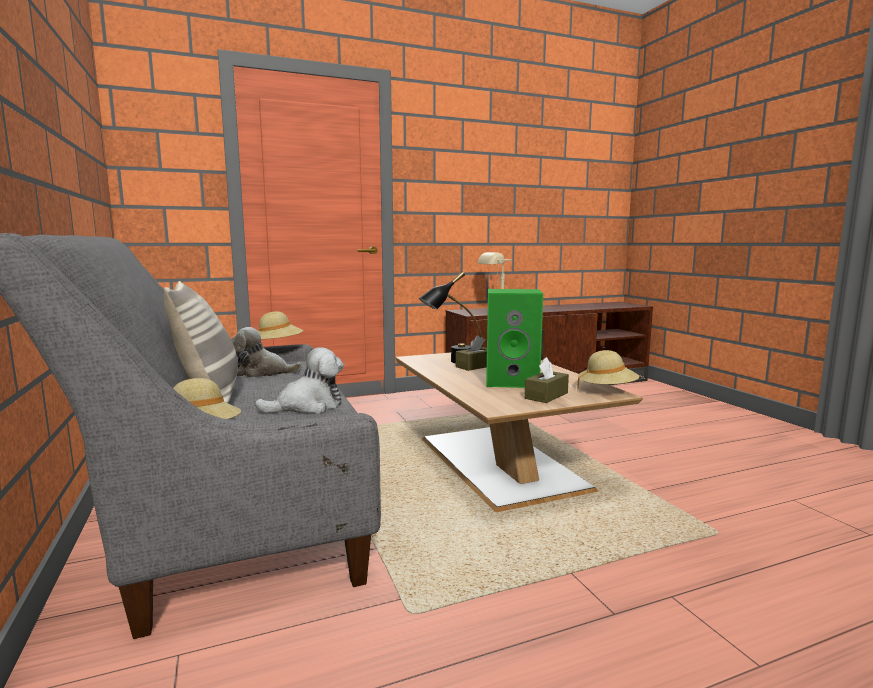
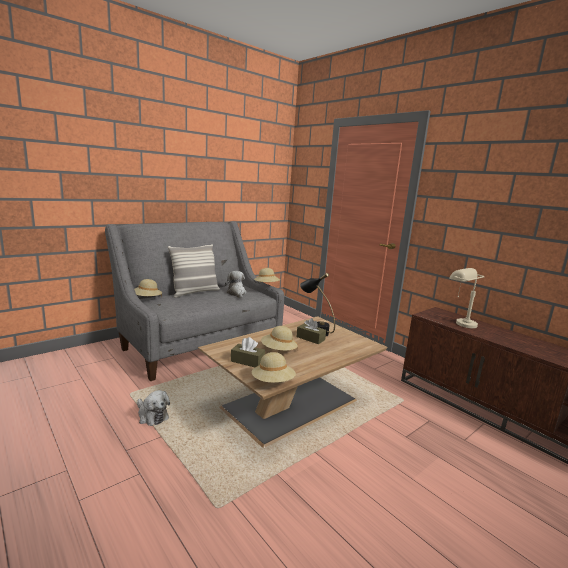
camera: 70 degrees right, 5 degrees up
(307, 406) = (185, 307): plush toy -> plush toy (152, 416)
(513, 381) = (278, 351): green speaker -> beige hat

